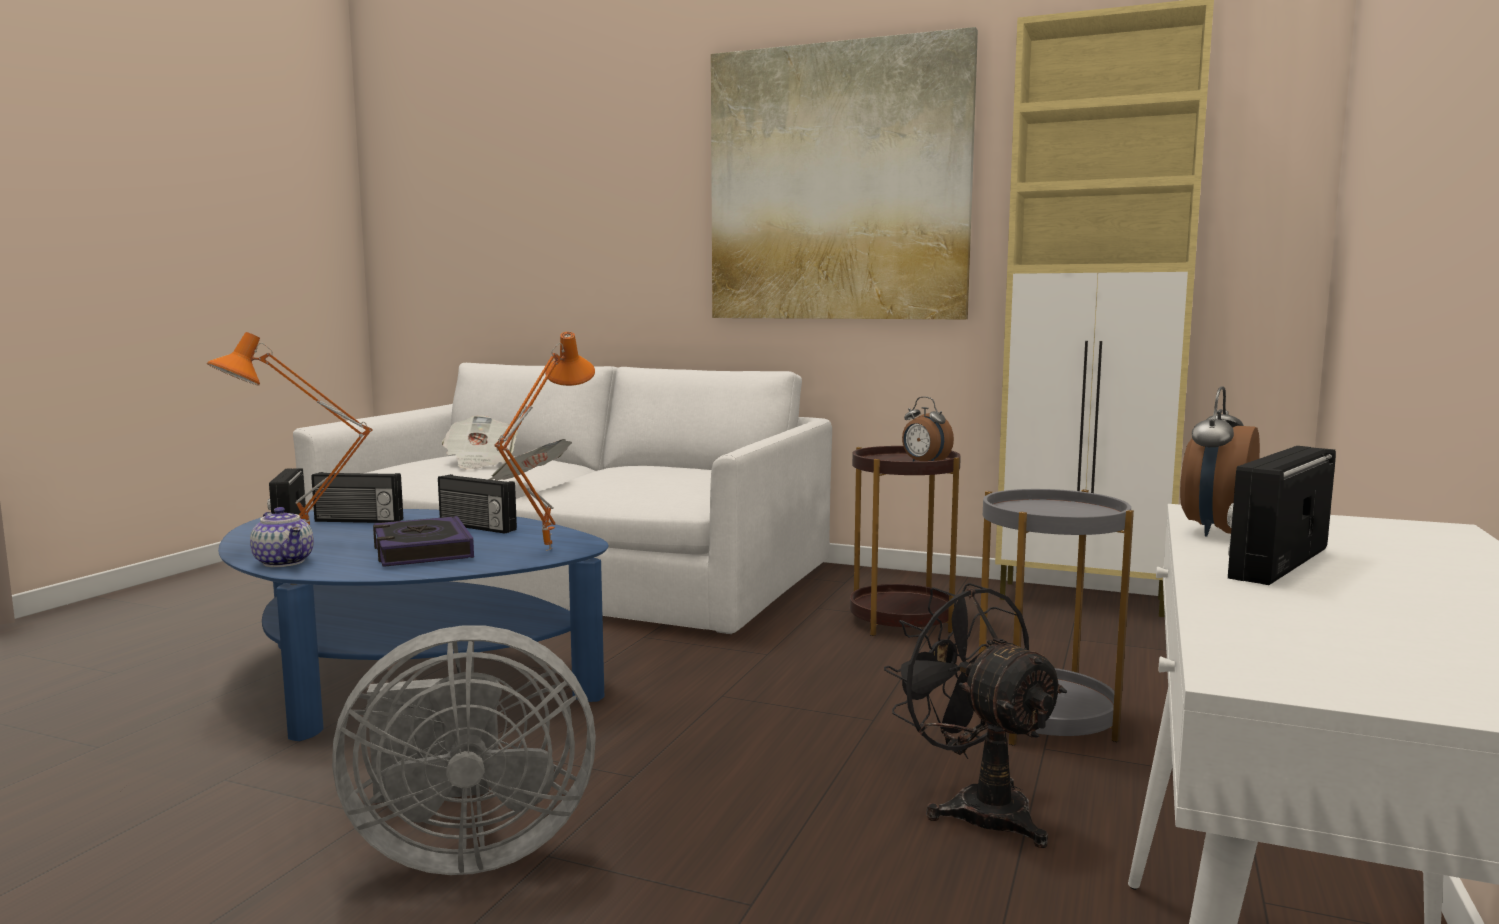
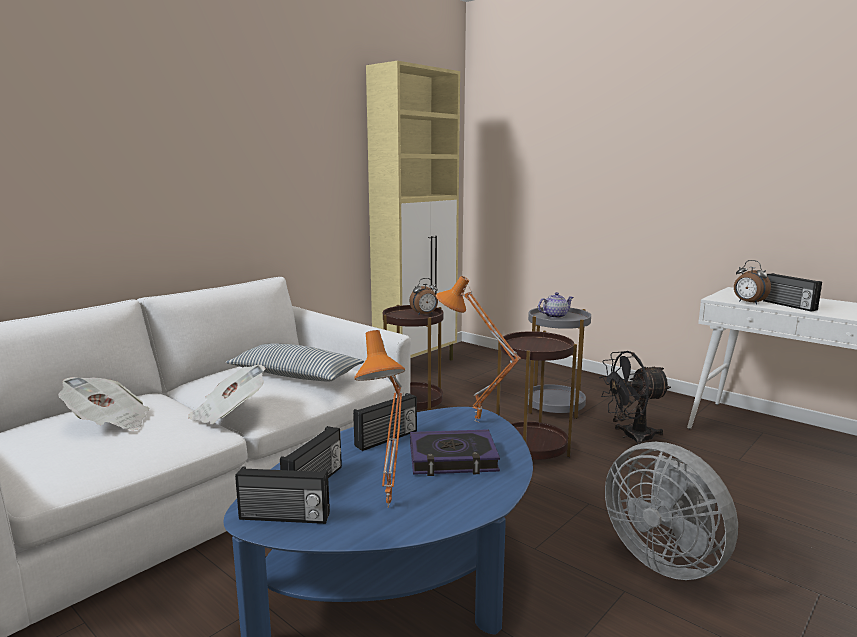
camera: 70 degrees left, 5 degrees up
(285, 562) = (458, 510): teapot -> teapot (555, 316)
(465, 849) = (665, 559): grey fan -> grey fan turned 135 degrees clockwise
(652, 480) = (296, 375): none -> pillow
(809, 717) = (532, 450): none -> brown side table
(838, 184) = (274, 142): picture -> none

